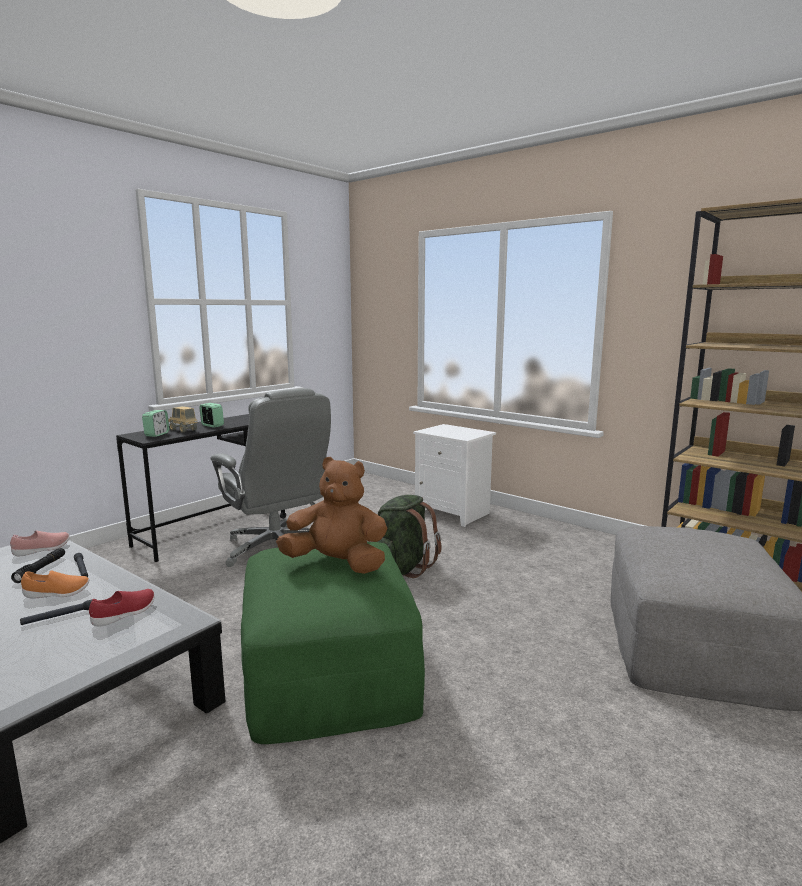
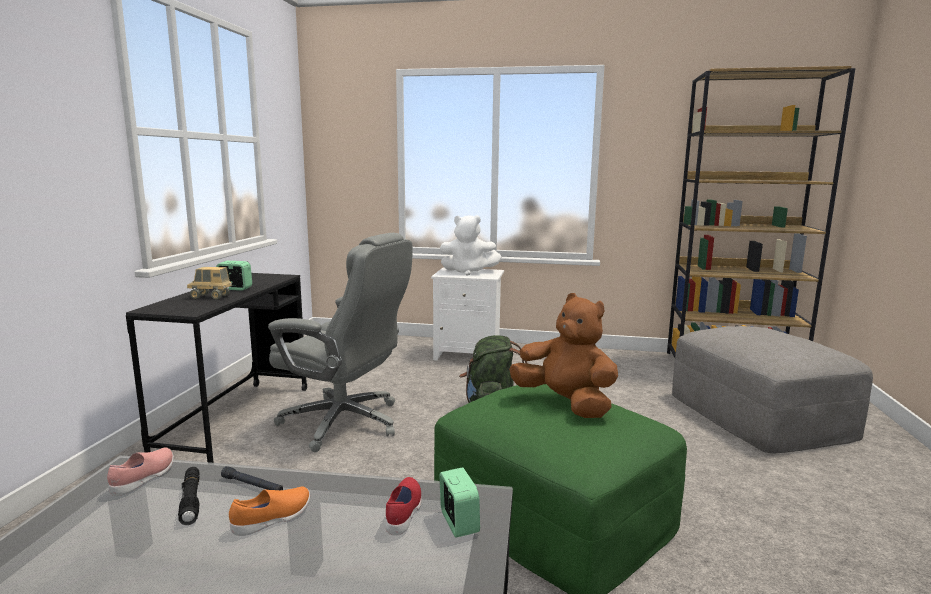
camera: 30 degrees left, 0 degrees up
(59, 616) = (328, 541): black flashlight -> none
(157, 434) = (187, 305): alarm clock -> alarm clock (458, 523)
(337, 564) = (565, 404): brown plush toy -> brown plush toy turned 60 degrees clockwise
(455, 431) = (468, 272): none -> white plush toy

